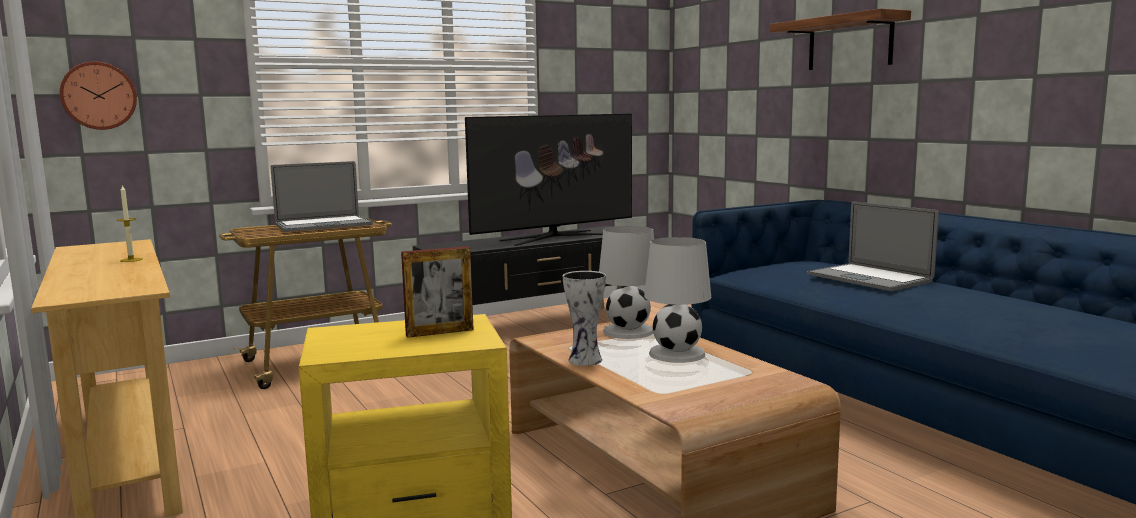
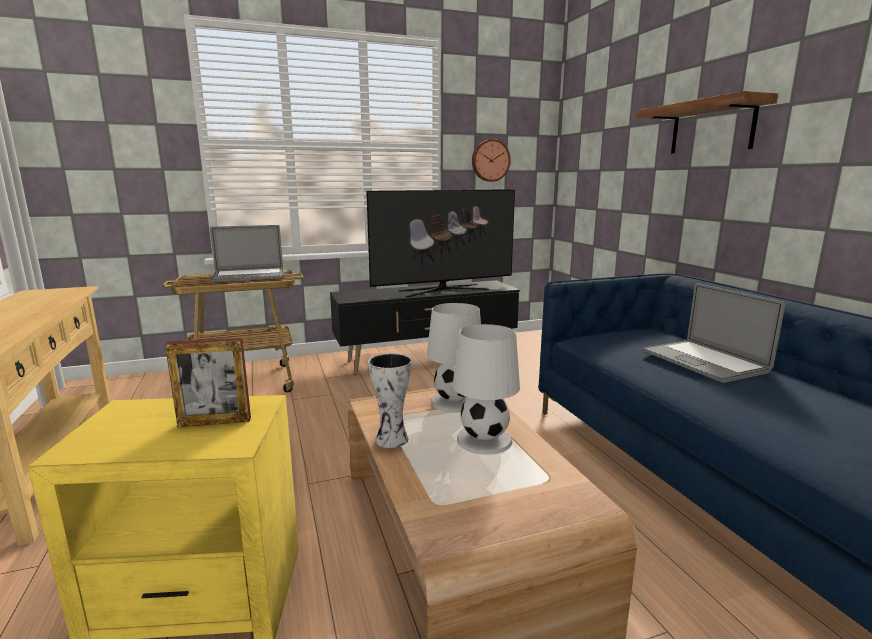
camera: 10 degrees right, 5 degrees up
(99, 96) = (81, 169): wall clock -> wall clock (490, 160)
(131, 260) = (40, 310): candle -> none

